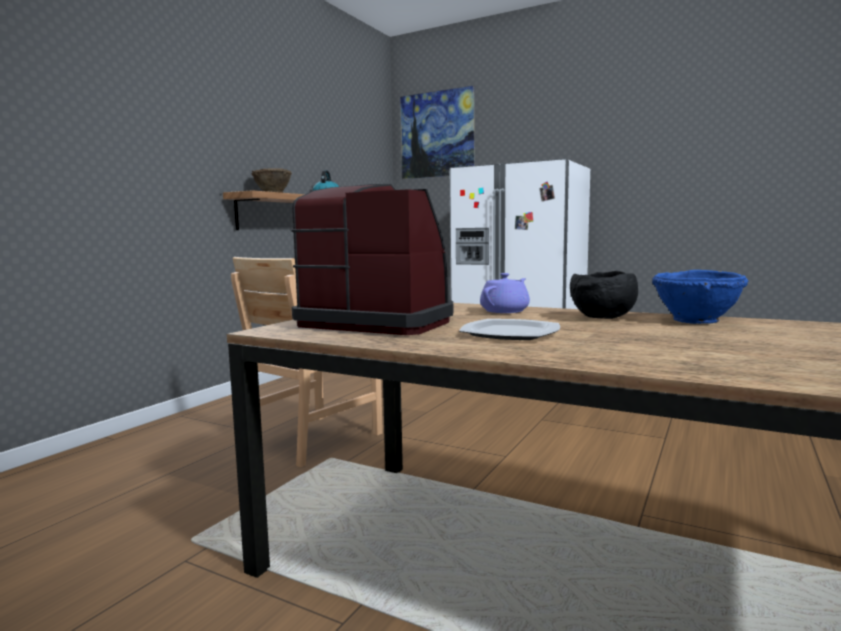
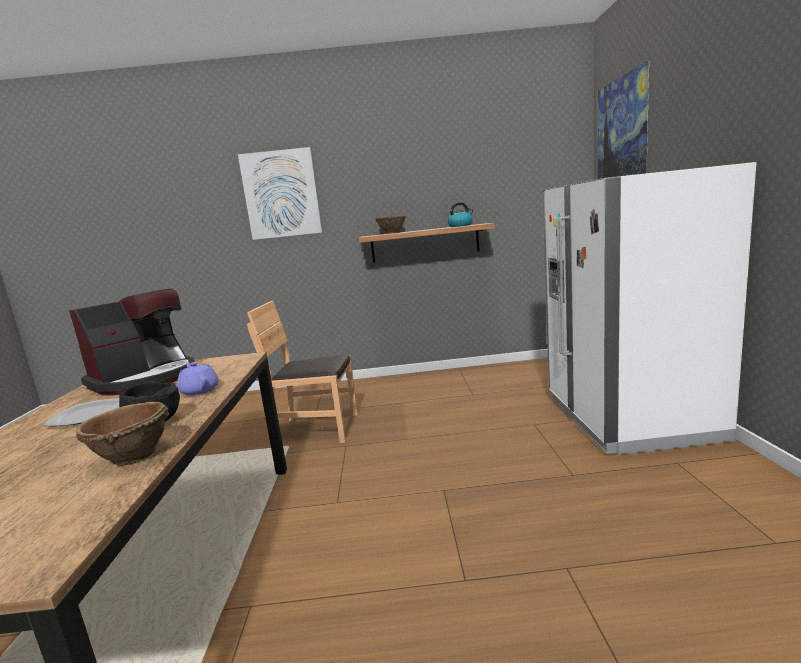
camera: 60 degrees right, 5 degrees up
(122, 104) = (281, 194): none -> picture
(379, 322) = (146, 379): coffee machine -> coffee machine turned 45 degrees clockwise
(505, 311) = (199, 390): purple teapot -> purple teapot turned 135 degrees counterclockwise
(696, 321) = (132, 457): blue bowl -> brown bowl

